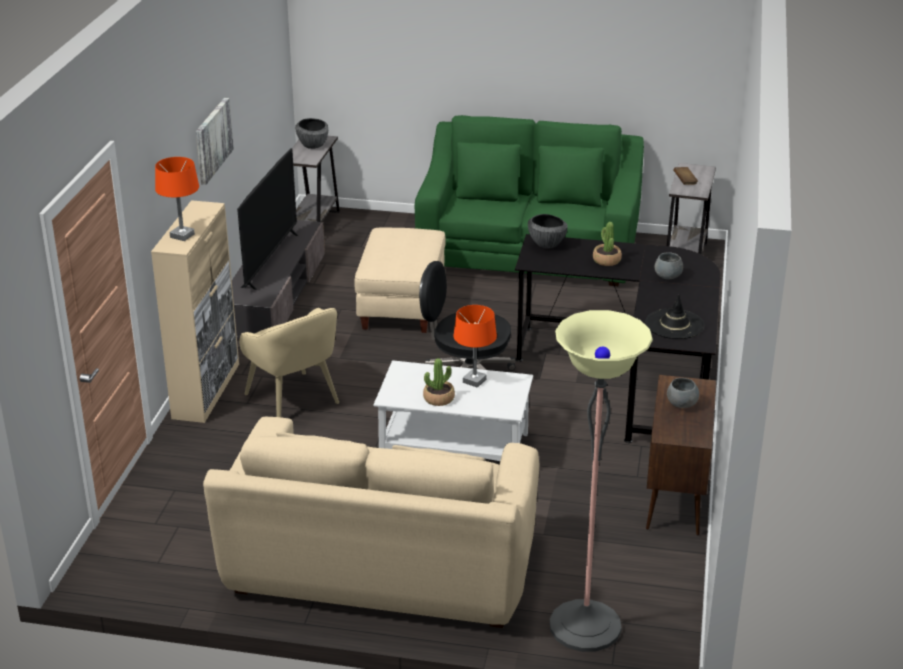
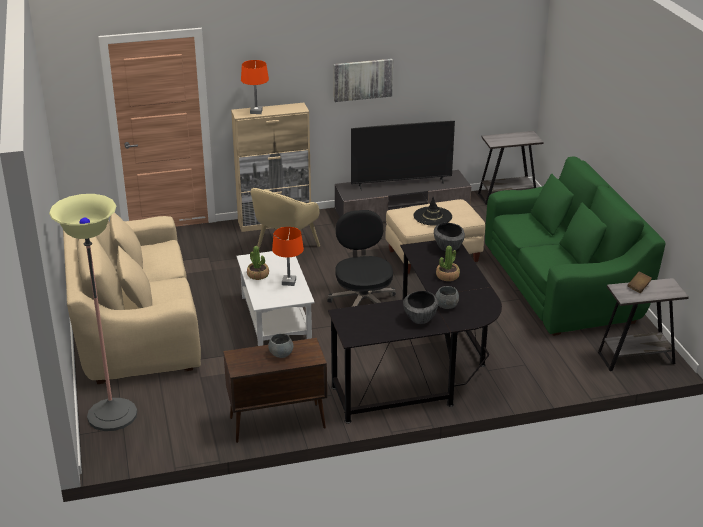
camera: 65 degrees right, 0 degrees up
(313, 146) = (517, 138): bowl -> bowl (420, 319)
(674, 324) = (373, 322): black hat -> black hat (432, 216)

